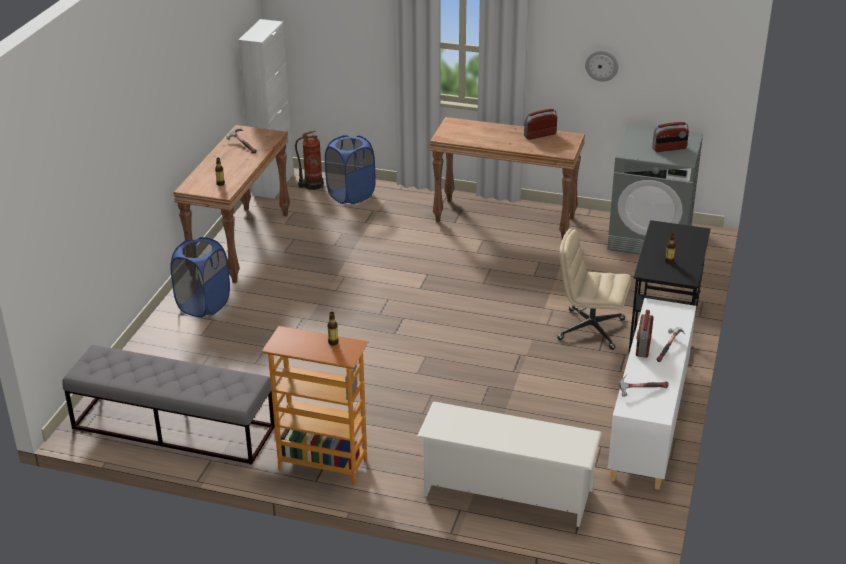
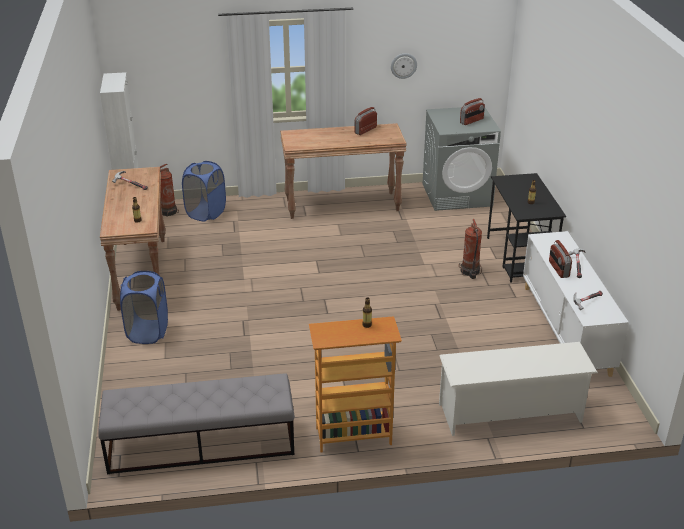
camera: 25 degrees left, 0 degrees up
(590, 329) = (469, 272): beige office chair -> fire extinguisher

